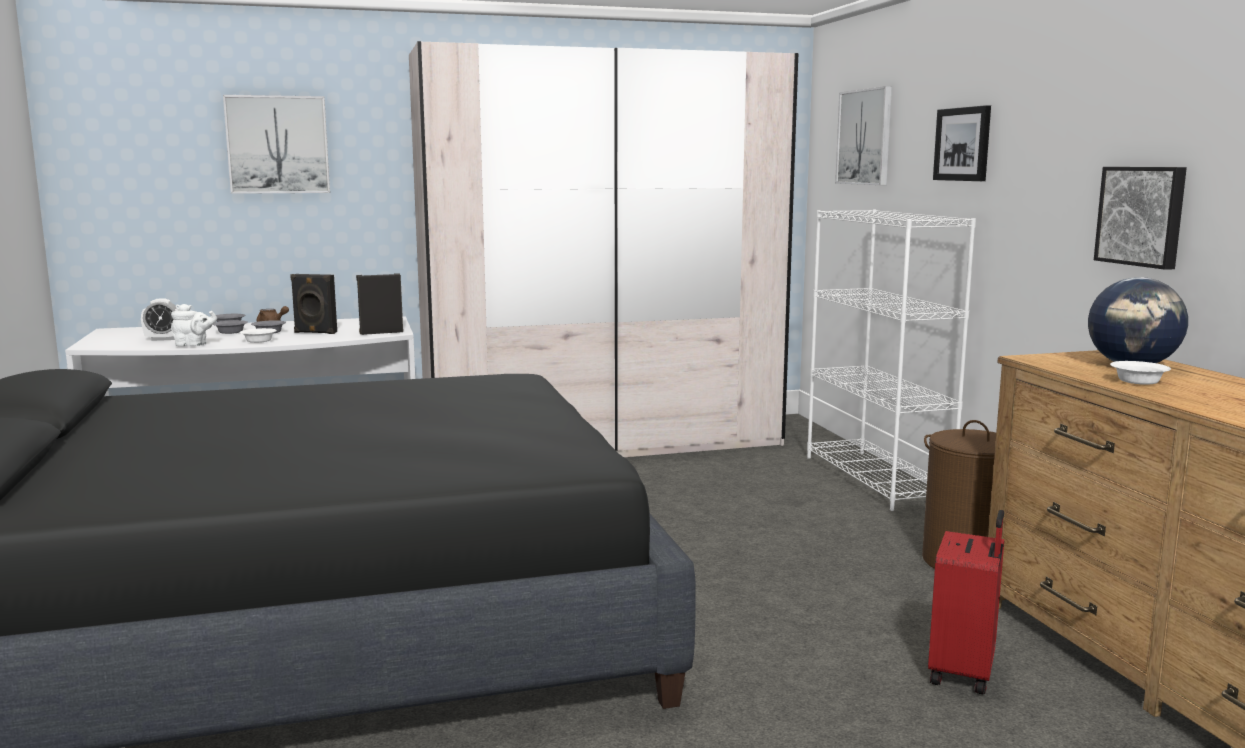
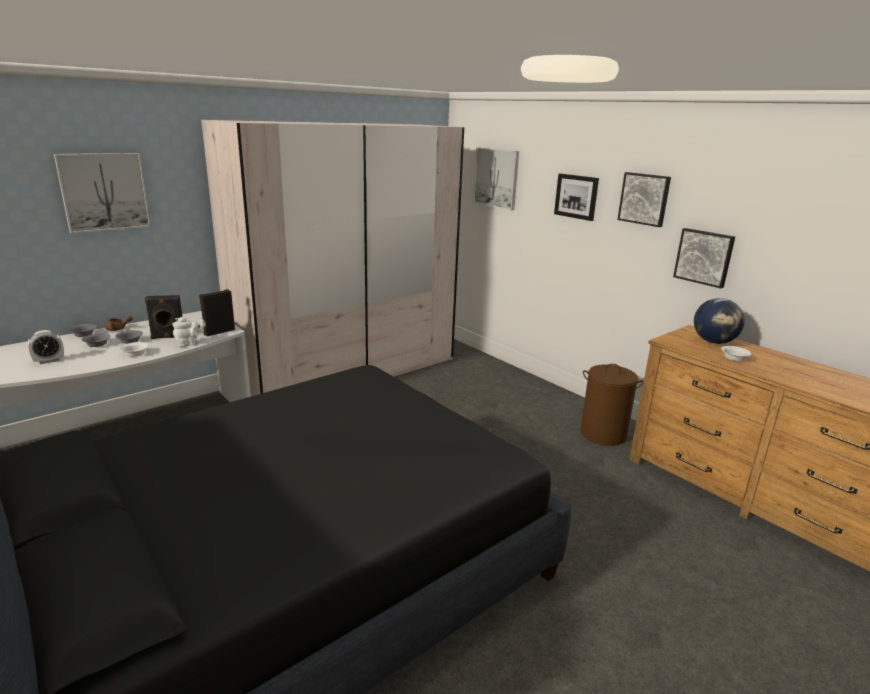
camera: 25 degrees left, 10 degrees up
(193, 345) = (86, 366): white teapot -> white teapot (189, 343)
(876, 479) = (518, 380): white bookcase -> none
(964, 672) = (657, 513): red suitcase -> none
(1052, 127) = (644, 199): none -> picture

